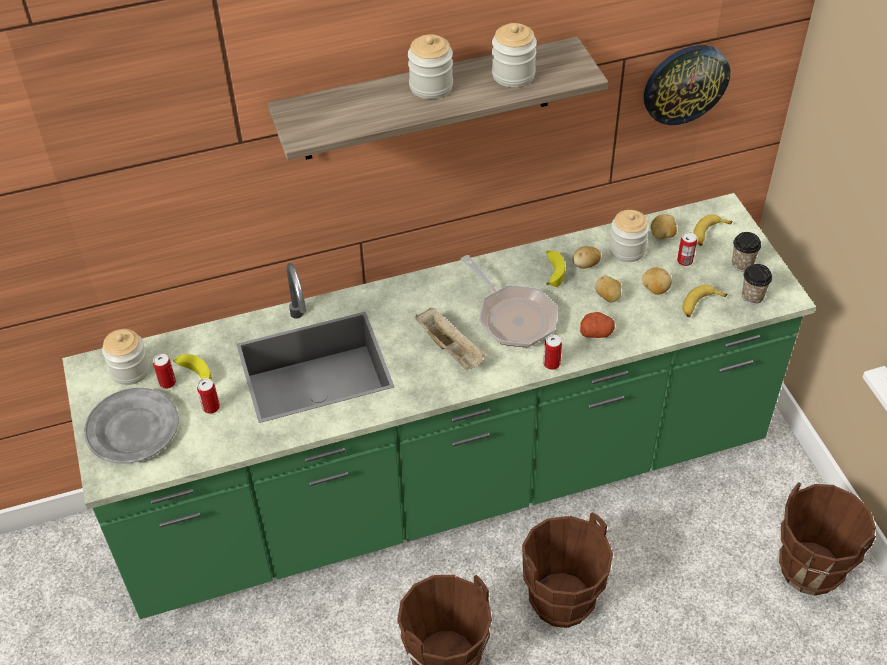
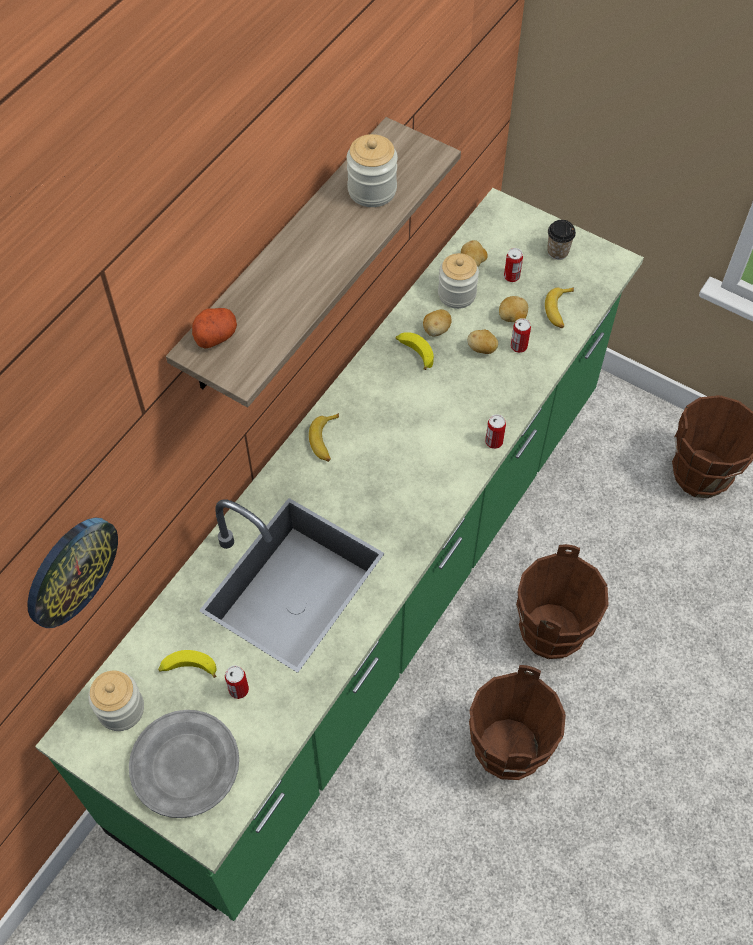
camera: 40 degrees left, 10 degrees up
(167, 382) = (171, 695): can -> can (518, 346)
(431, 86) = (309, 245): jar -> none
(451, 349) = (399, 484): beige tray -> none
(513, 317) = (422, 418): frying pan -> none
(596, 332) = (502, 388): potato -> potato (215, 335)
(685, 83) = (456, 110): wall clock -> wall clock (70, 570)
(708, 234) = (508, 239): banana -> banana (325, 441)
(752, 296) = (591, 277): cup -> none

